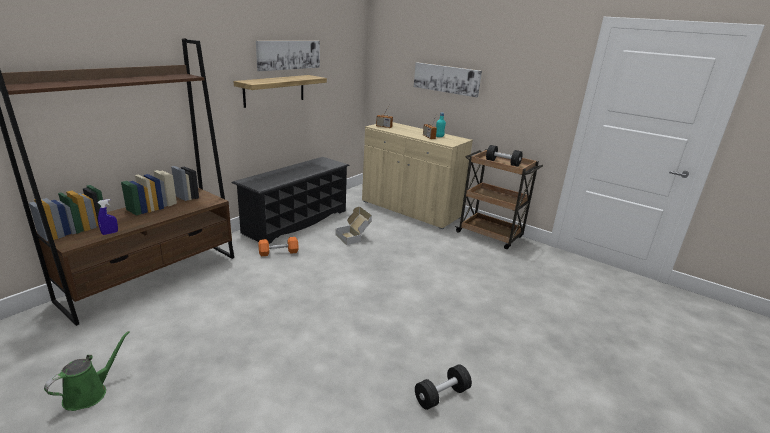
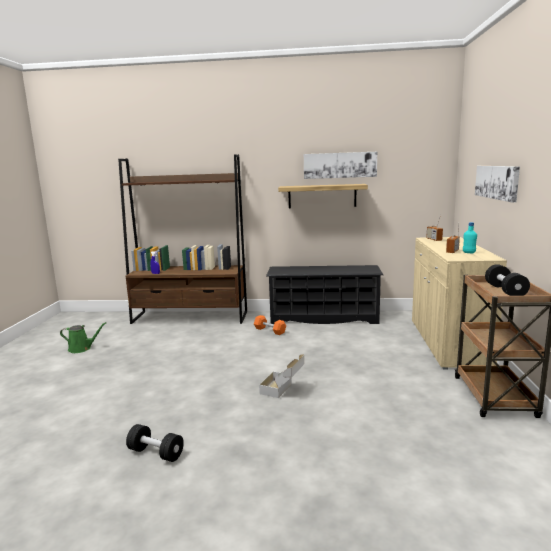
camera: 60 degrees right, 10 degrees down
(353, 237) = (341, 342): cardboard box -> cardboard box (283, 390)

